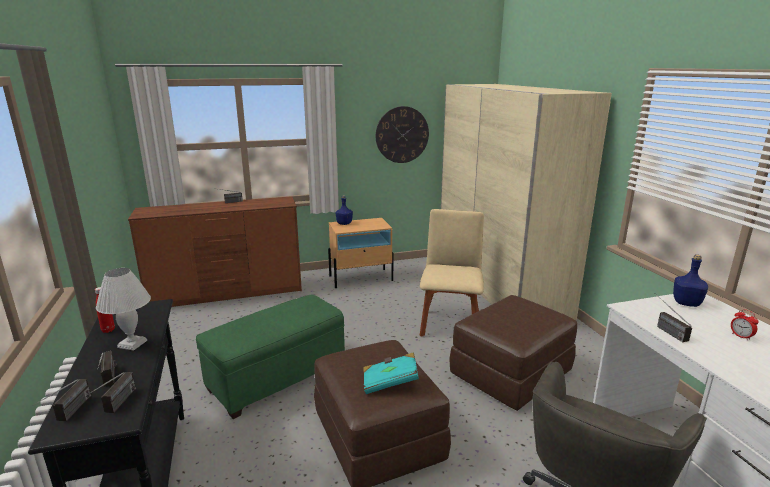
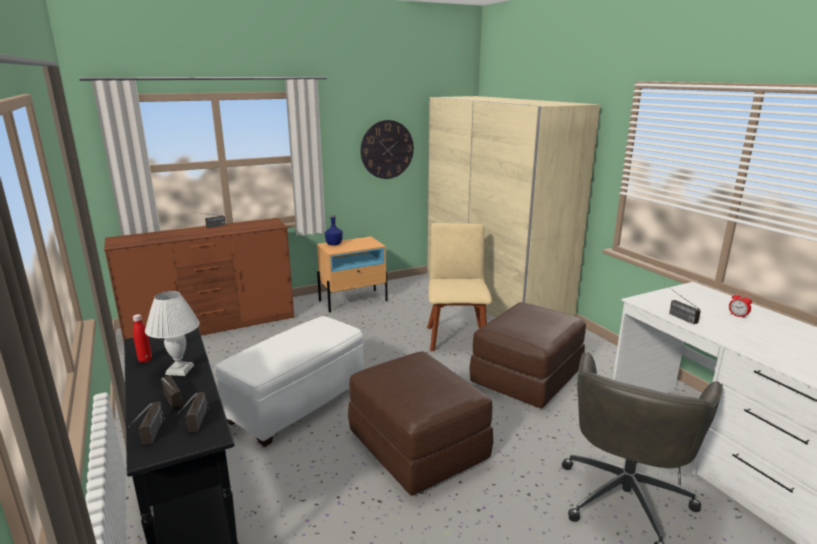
camera: 10 degrees left, 0 degrees up
(277, 377) = (297, 403): green ottoman -> white ottoman
(390, 382) = (433, 388): turquoise book -> none
(685, 303) = (686, 293): blue bottle -> none

